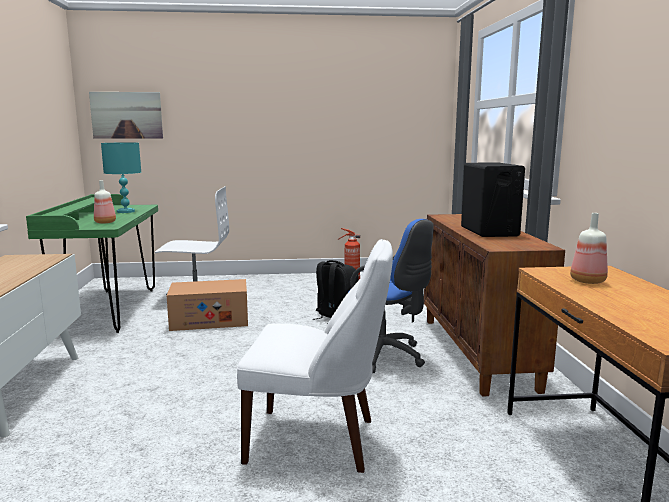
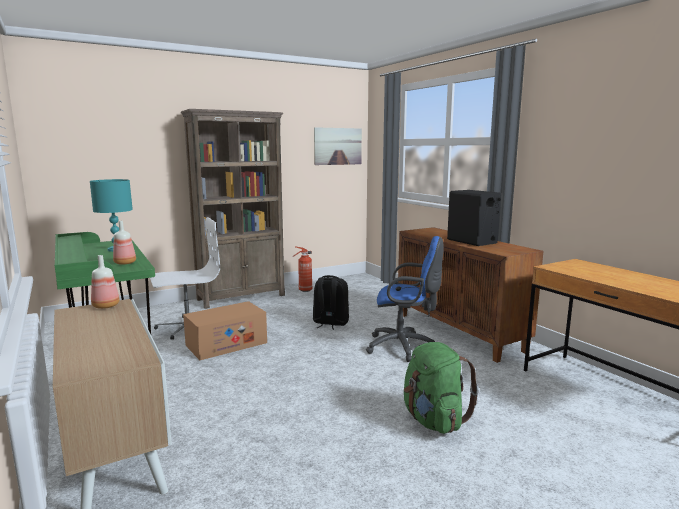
camera: 25 degrees left, 0 degrees up
(126, 115) = (79, 149): picture -> picture (338, 146)
(279, 279) = (242, 297): none -> brown bookcase
(318, 440) = (433, 420): white chair -> green backpack
(586, 281) = (586, 270): bottle -> bottle (105, 306)

